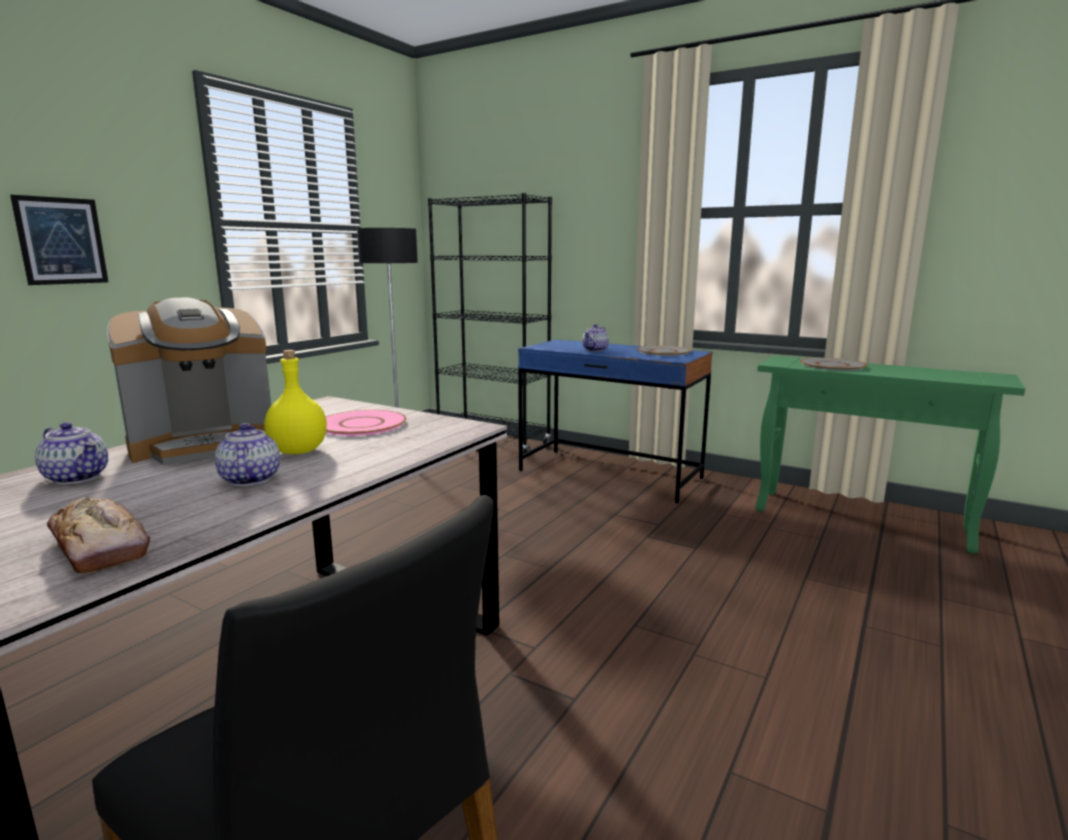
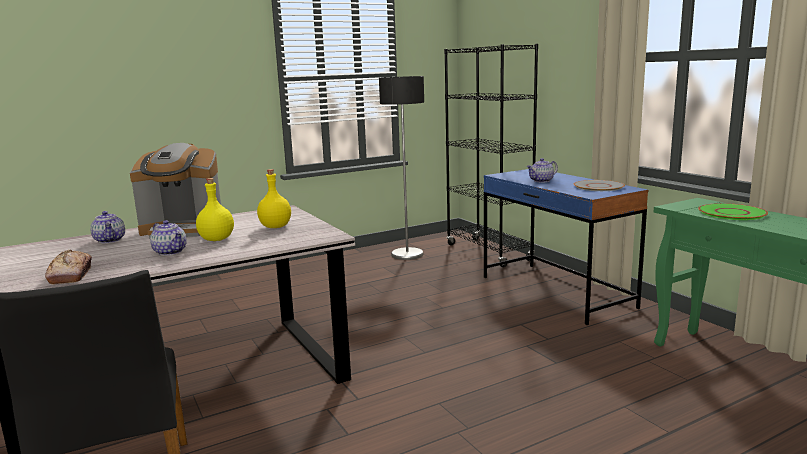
camera: 30 degrees right, 0 degrees up
(61, 241) = (183, 98): picture -> none
(249, 479) = (170, 252): teapot -> teapot turned 120 degrees clockwise
(362, 424) = (275, 226): pink plate -> yellow bottle
(832, 365) = (731, 213): grey plate -> green plate

